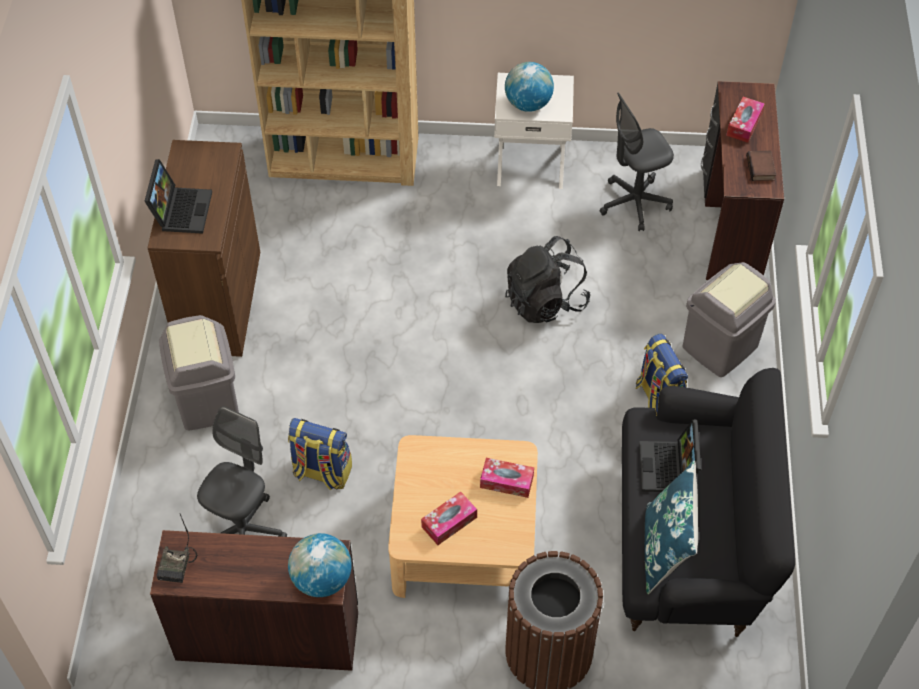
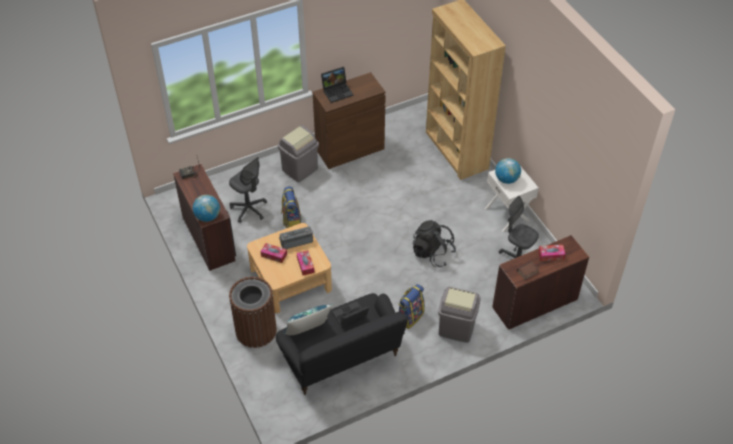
camera: 60 degrees right, 5 degrees down
(244, 531) = (249, 209): grey office chair -> grey office chair turned 45 degrees clockwise
(439, 470) = (296, 241): none -> radio

